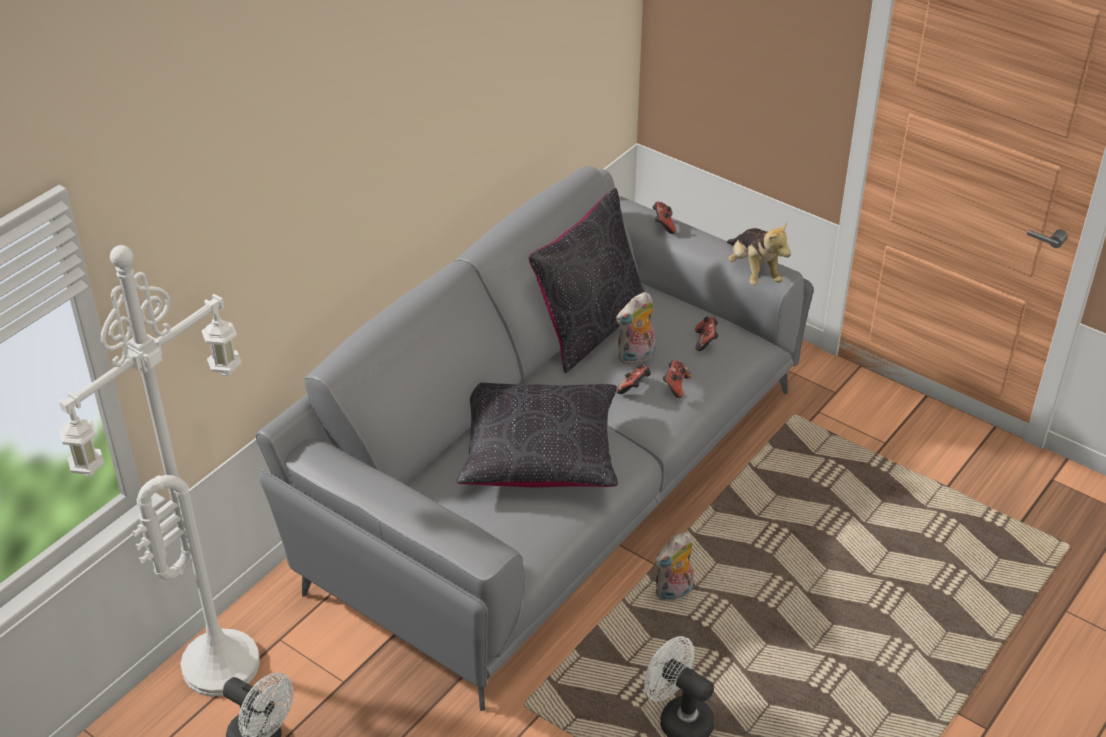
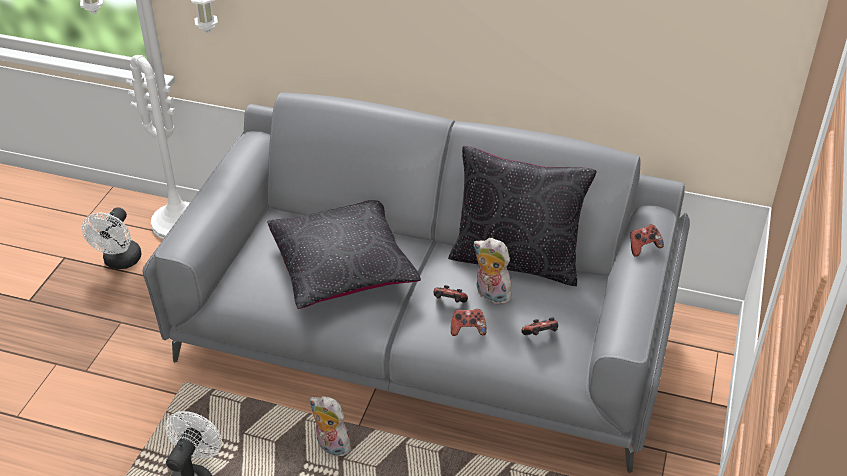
camera: 70 degrees right, 0 degrees up
(753, 272) = (616, 324): plush toy -> none

